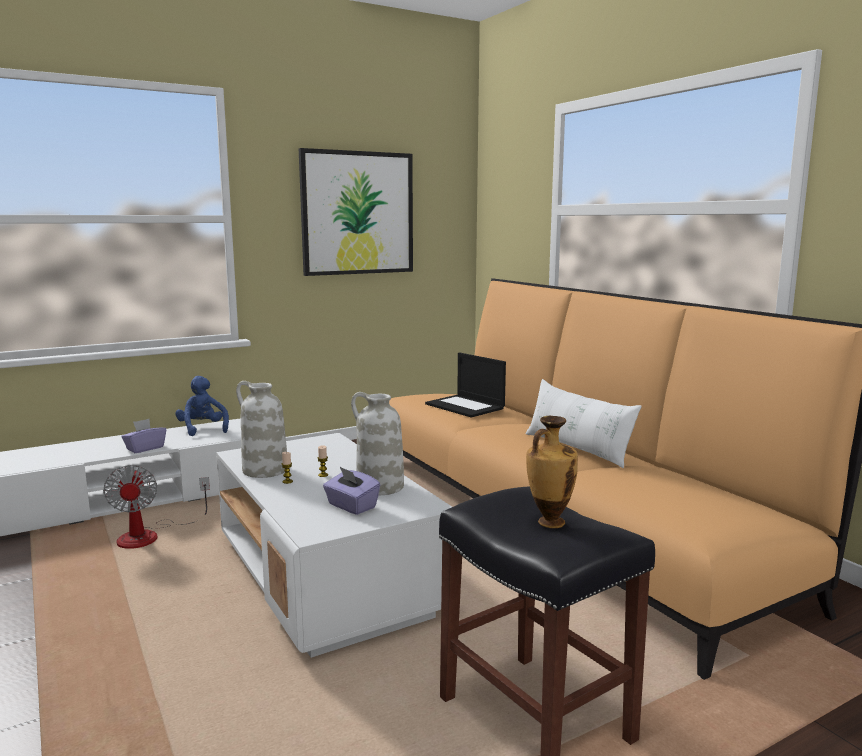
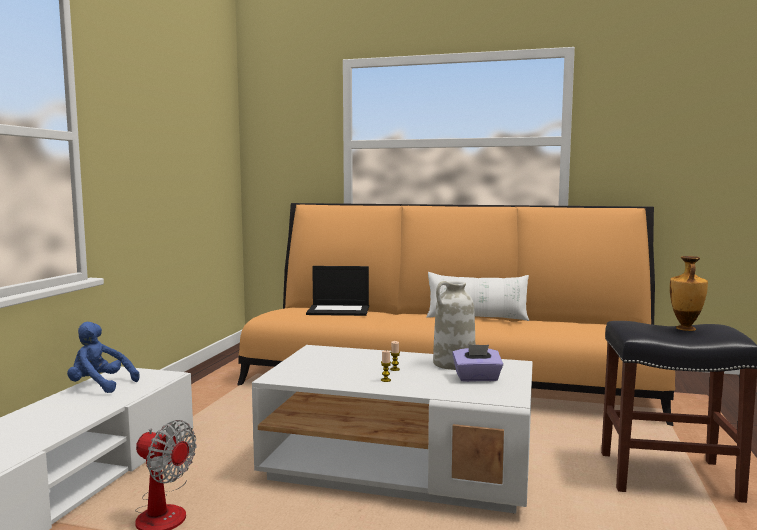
camera: 45 degrees left, 5 degrees down
(145, 448) = (83, 417): purple tissue box -> none
(264, 470) = (342, 380): white vase -> none
(357, 213) = (171, 140): picture -> none

